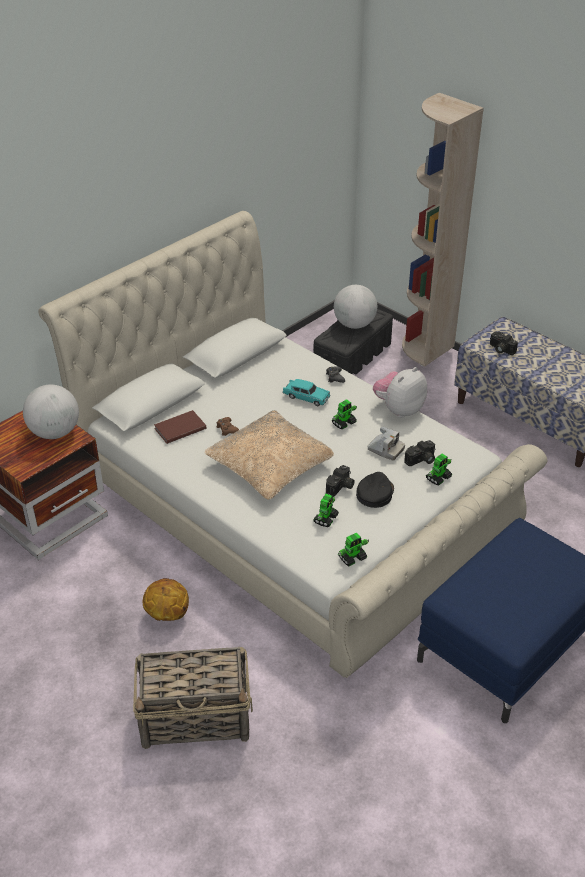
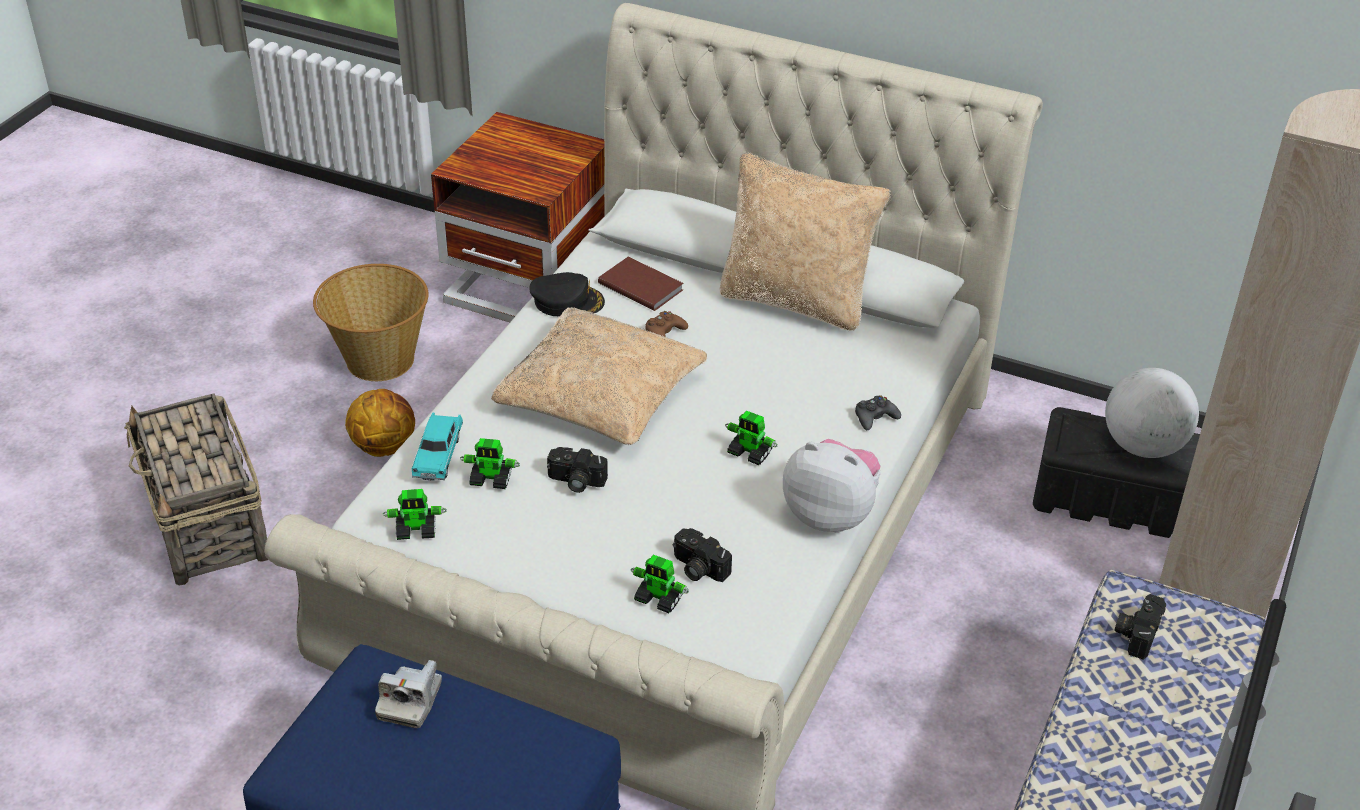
camera: 70 degrees right, 0 degrees up
(55, 432) = (544, 170): globe -> none
(78, 602) = (379, 360): none -> basket
(230, 378) = (796, 305): none -> beige pillow
(306, 397) = (794, 395): turquoise toy car -> turquoise toy car (438, 456)
(352, 558) = (416, 530): toy robot -> toy robot turned 45 degrees counterclockwise
(374, 493) = (582, 526): black cap -> black cap (567, 301)
(385, 450) = (703, 518): camera -> camera (410, 701)

